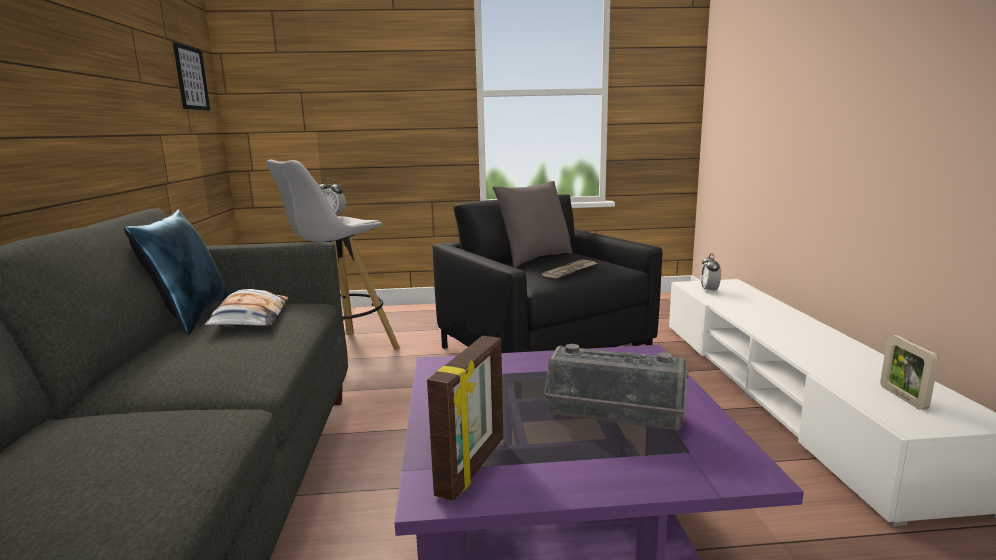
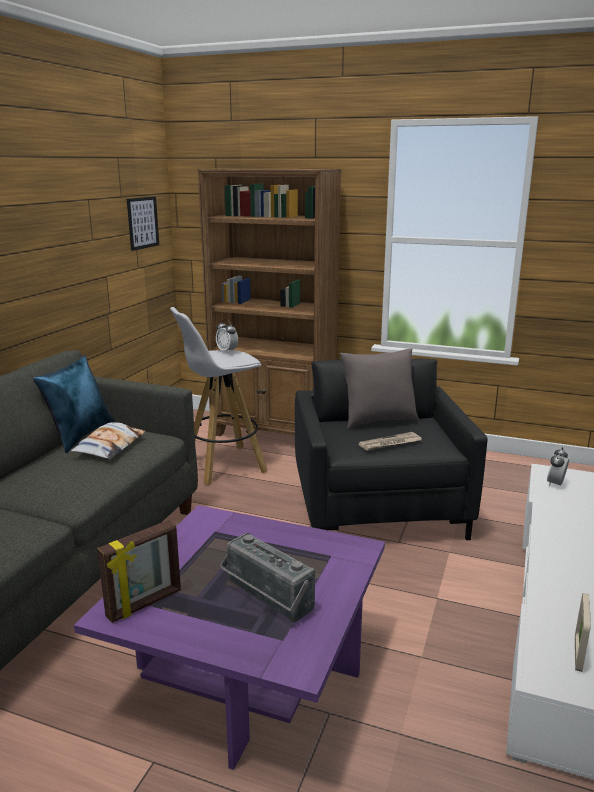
camera: 25 degrees right, 5 degrees up
(377, 316) = (274, 433): none -> brown bookcase

